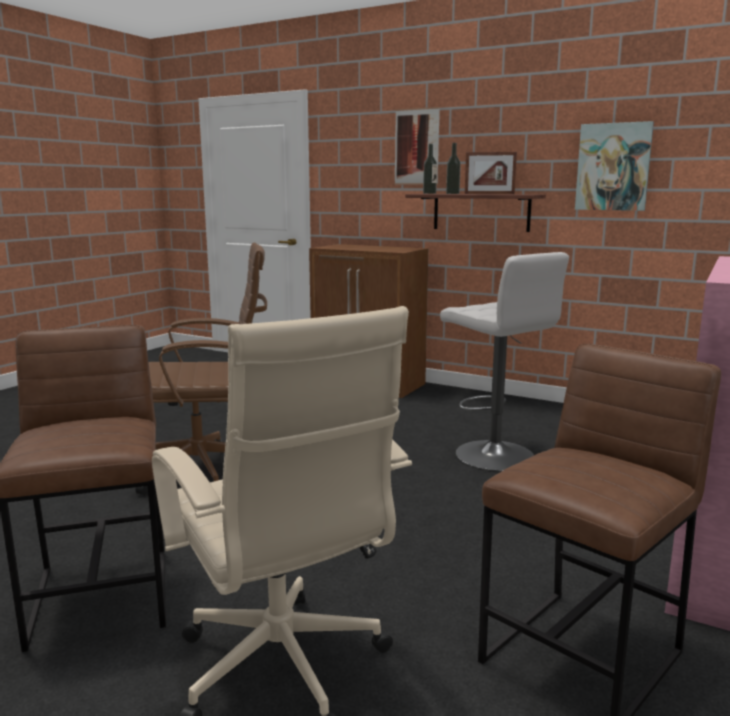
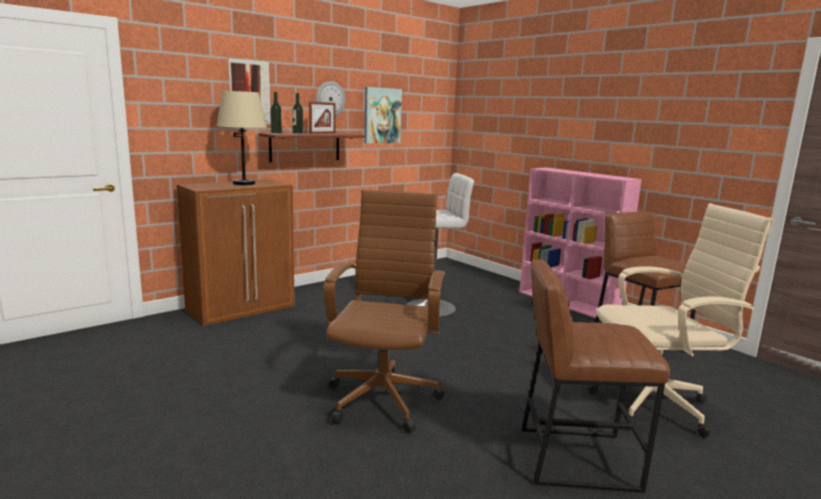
camera: 70 degrees left, 0 degrees up
(379, 248) = (244, 183): none -> beige table lamp
(521, 147) = (330, 99): none -> wall clock

